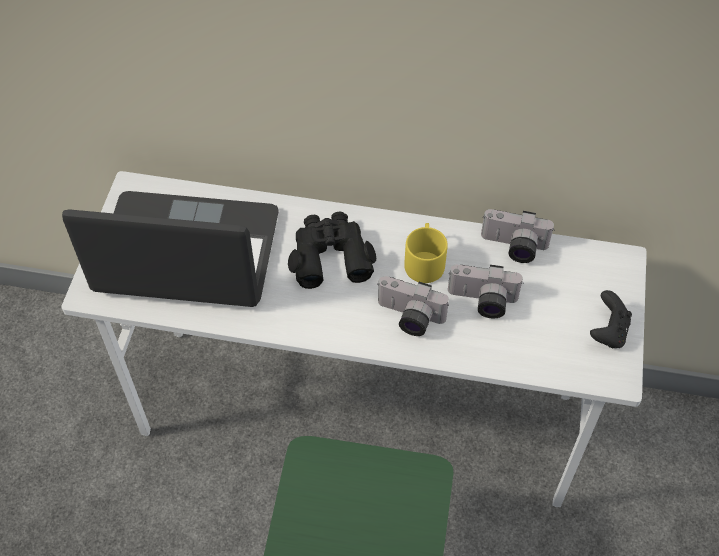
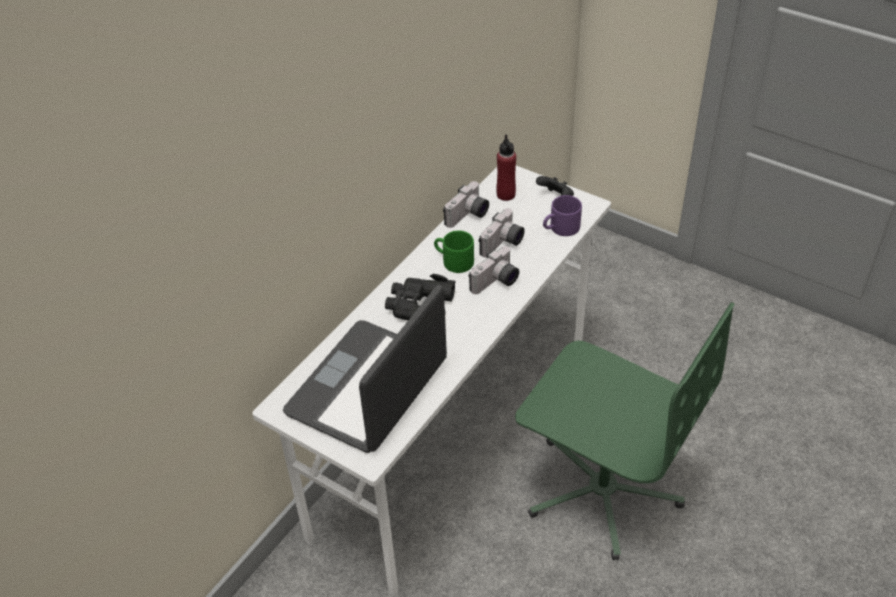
camera: 65 degrees left, 10 degrees down
(423, 260) = (453, 261): yellow mug -> green mug
(548, 357) = (561, 229): none -> purple mug
(578, 273) = (506, 194): none -> red bottle

